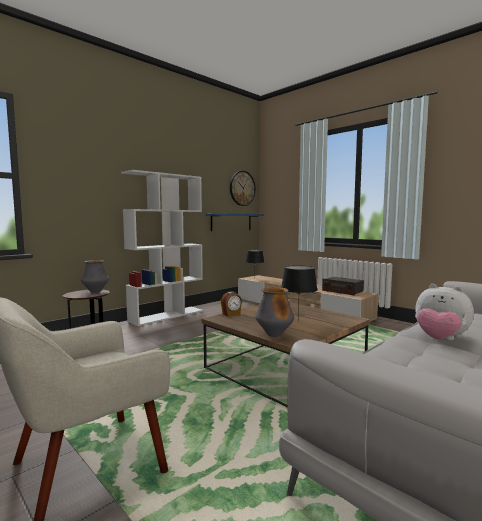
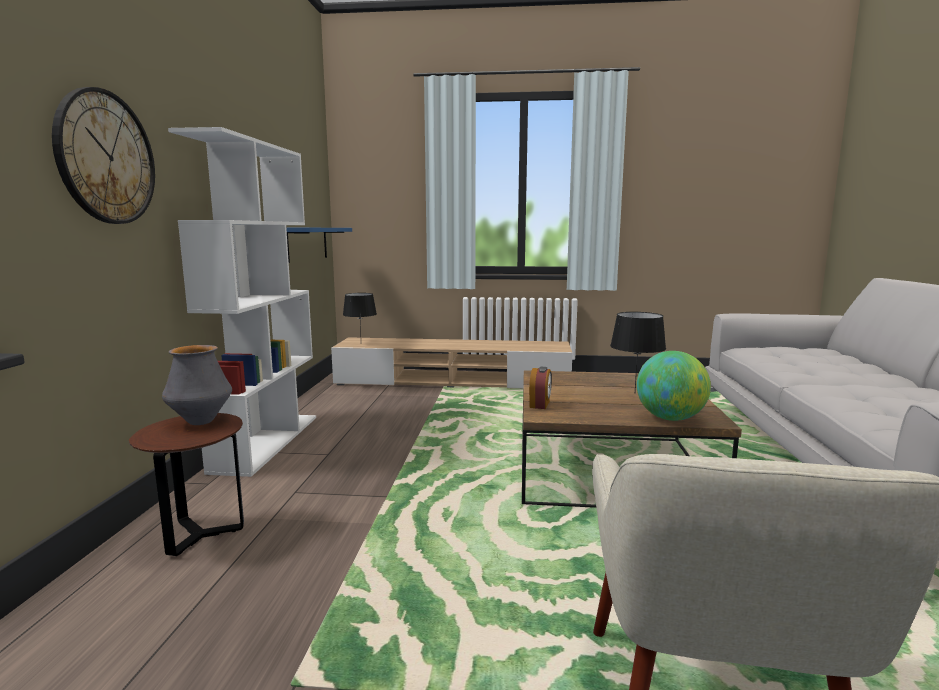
camera: 40 degrees left, 5 degrees up
(242, 188) = (314, 179): wall clock -> wall clock (105, 158)
(274, 335) = (670, 418): vase -> globe
(342, 291) = (525, 344): radio -> none
(440, 339) = (833, 380): plush toy -> none

